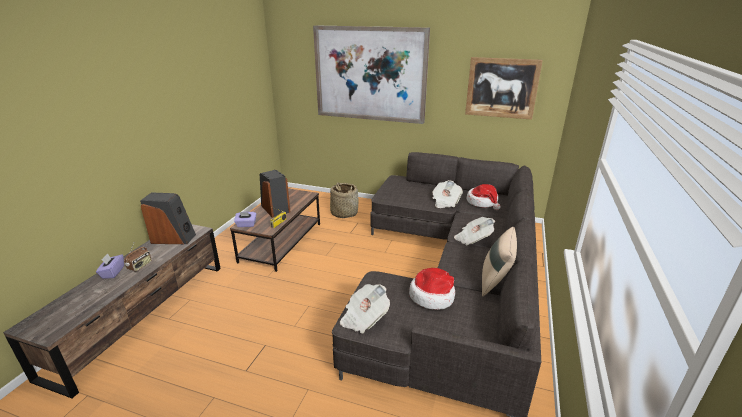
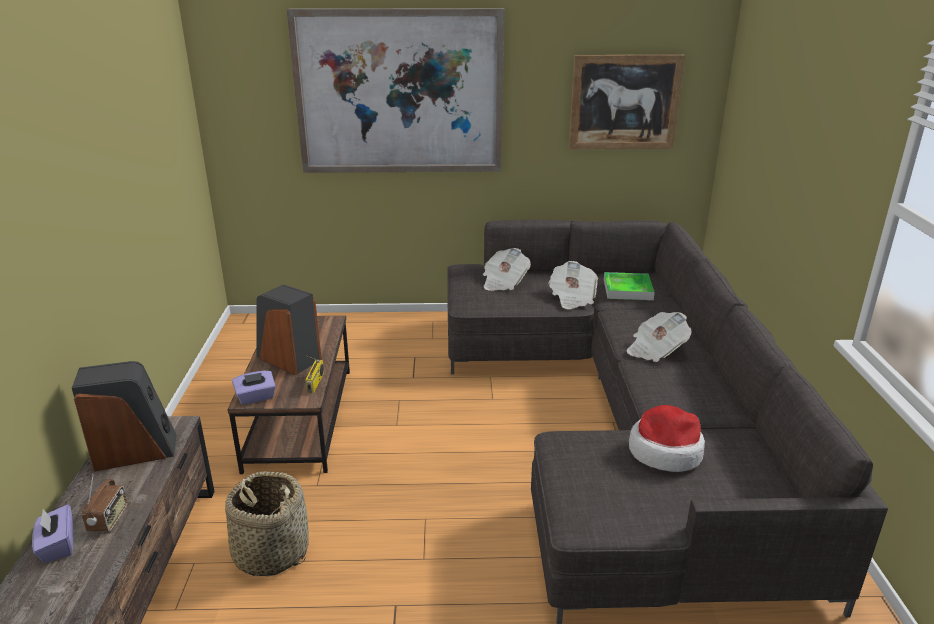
camera: 20 degrees left, 0 degrees up
(344, 213) = (379, 344): basket -> basket (271, 552)
(364, 318) = (591, 511): newspaper -> newspaper (504, 282)
(482, 202) = (627, 289): hat -> tray
(495, 282) = (733, 410): beige pillow -> none

